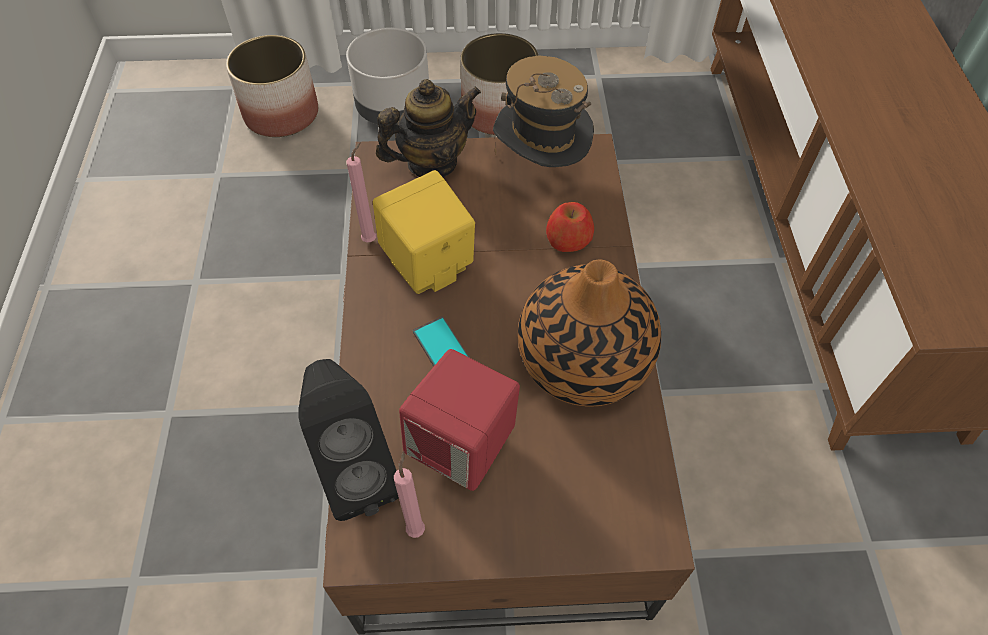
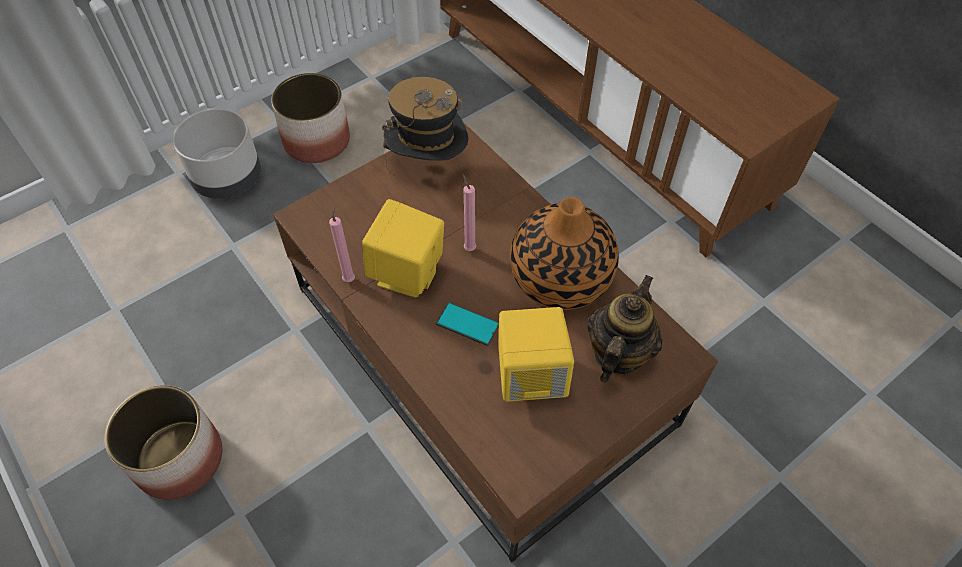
camera: 35 degrees left, 0 degrees up
(282, 114) = (131, 230): planter -> planter (179, 458)
(357, 471) = (477, 435): black speaker -> none
(416, 527) = (545, 444): pink candle -> pink candle (469, 247)
(432, 162) = (346, 199): teapot -> teapot (617, 353)
(463, 445) = (531, 376): red speaker -> yellow speaker
(568, 241) = (487, 205): apple -> none

